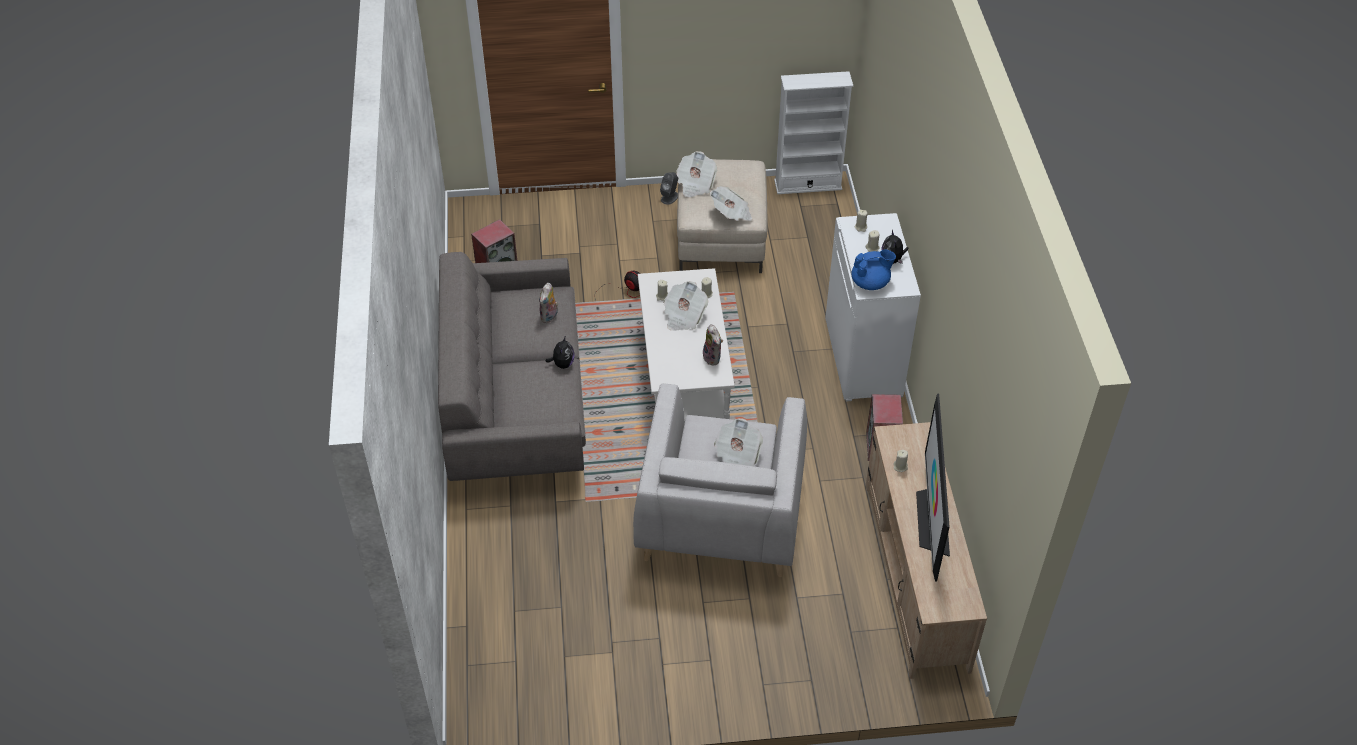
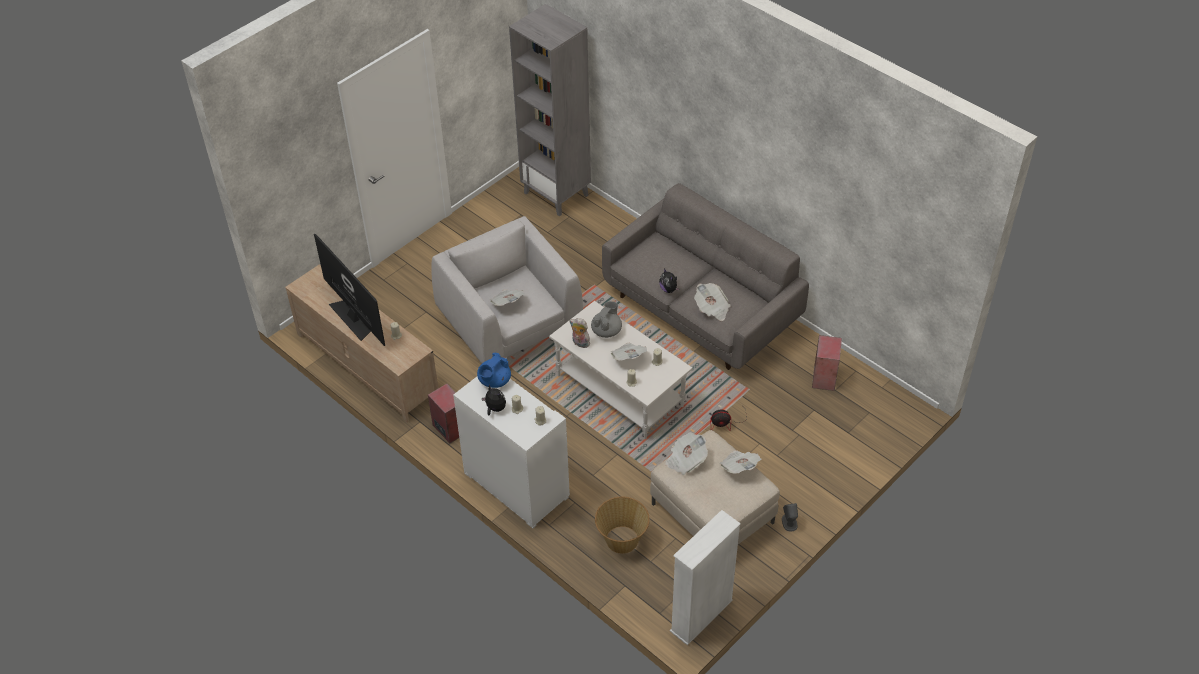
camera: 140 degrees right, 0 degrees up
(492, 655) = (556, 194): none -> grey bookcase
(549, 317) = (712, 308): plush toy -> newspaper
(674, 353) = (606, 331): none -> grey teapot
(815, 263) = (622, 540): none -> basket

